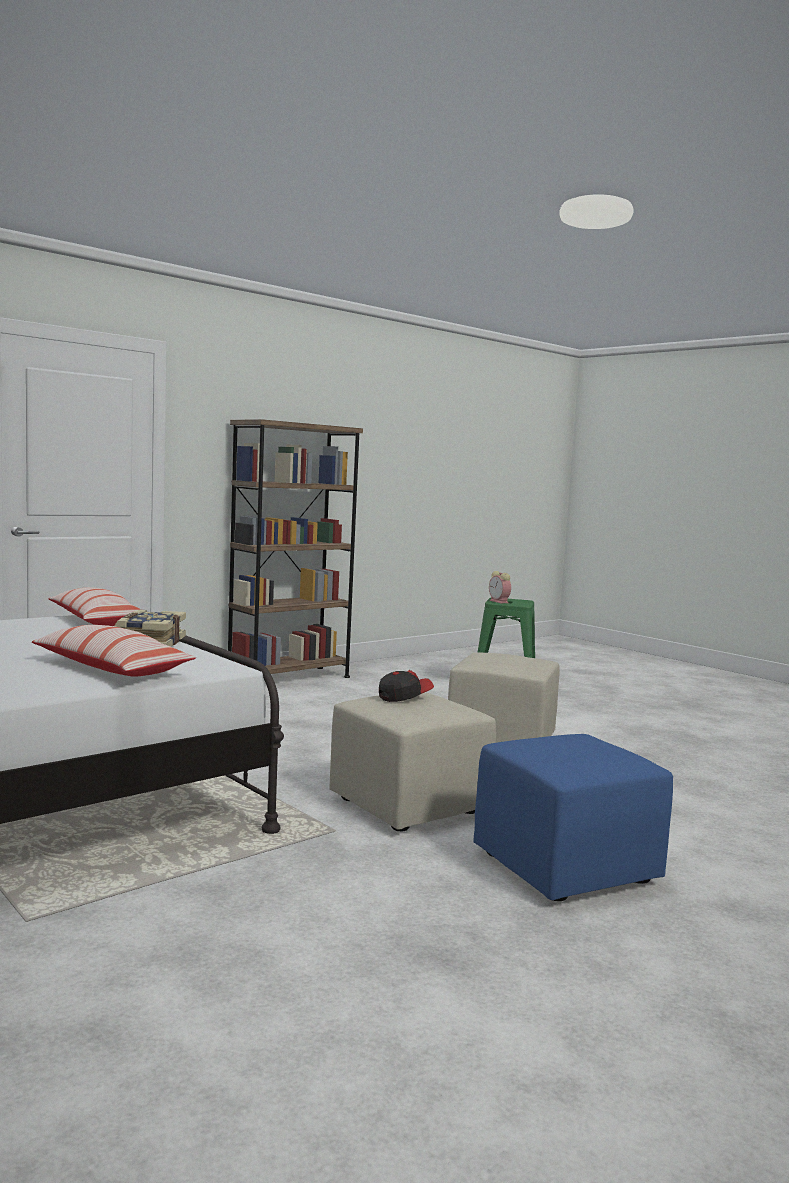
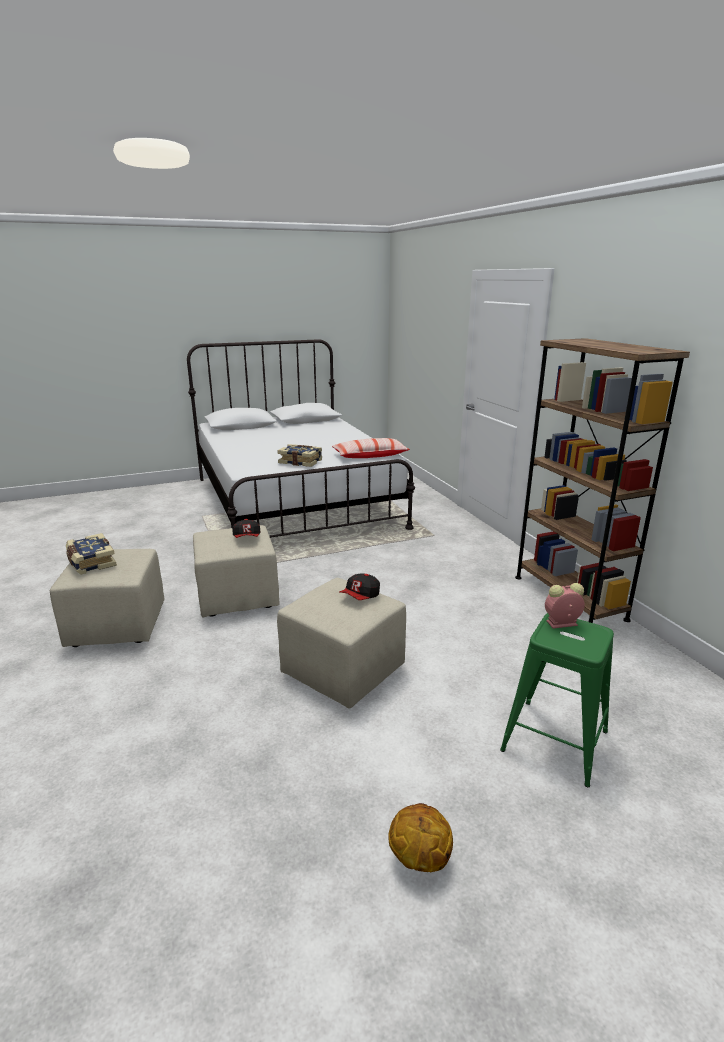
camera: 110 degrees right, 15 degrees up
(111, 669) = (253, 457): pillow -> none
(488, 656) = (360, 596): none -> cap
(564, 869) = (117, 625): blue ottoman -> beige ottoman
(587, 758) = (91, 562): none -> book
(644, 715) = (418, 859): none -> basketball

